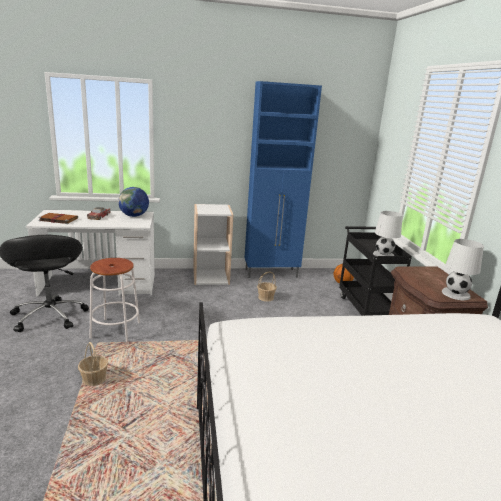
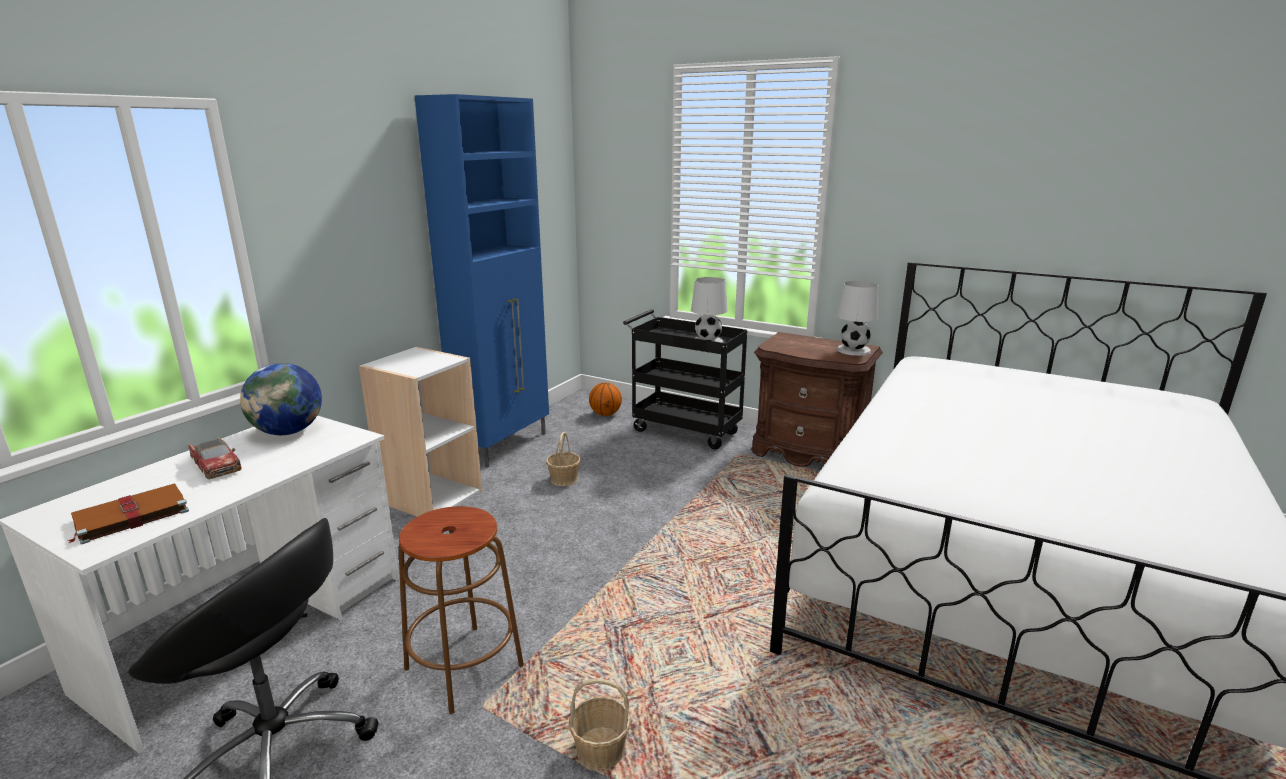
camera: 50 degrees left, 0 degrees up
(115, 330) = (464, 667): white stool -> brown stool

